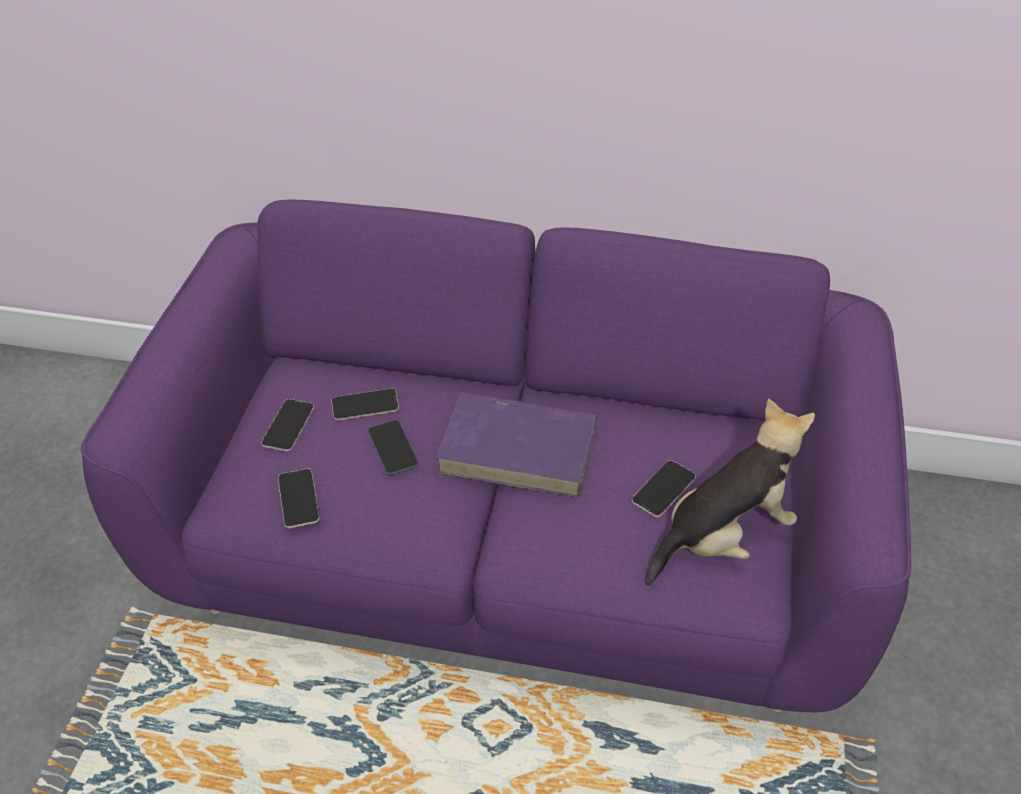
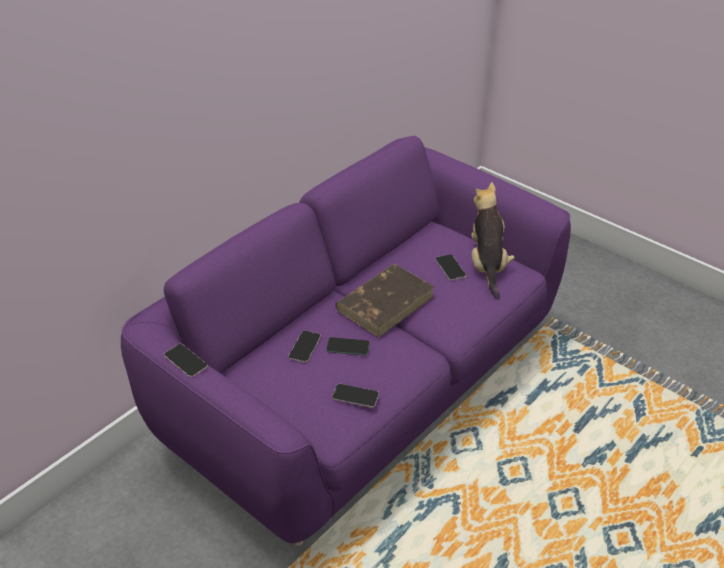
camera: 60 degrees left, 5 degrees down
(288, 426) = (293, 383): phone -> phone (185, 361)
(520, 448) = (386, 302): purple book -> brown book

